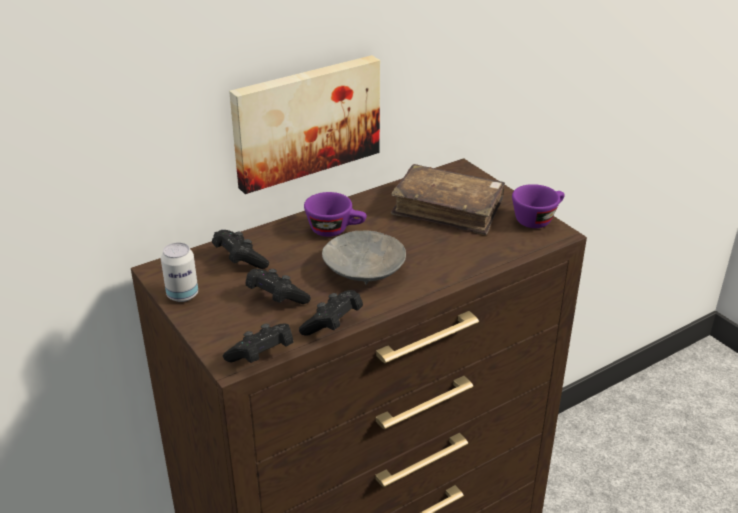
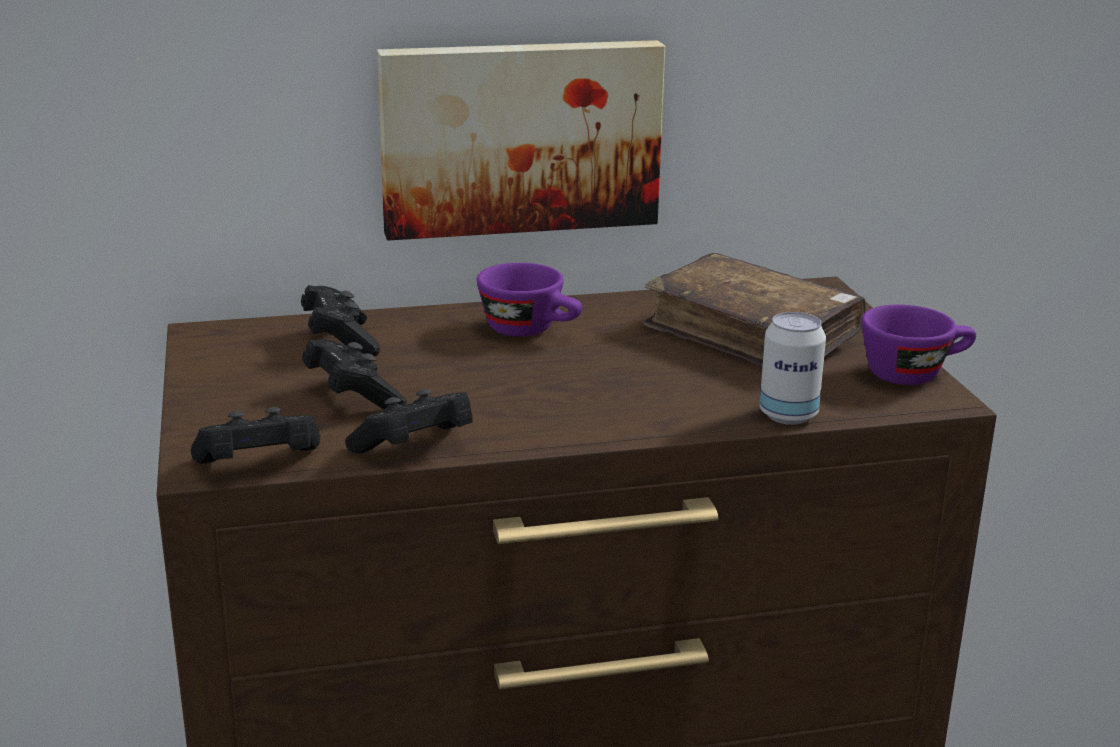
camera: 20 degrees right, 10 degrees down
(182, 295) = (211, 368): can -> can (788, 415)
(364, 269) = (536, 387): grey bowl -> none

